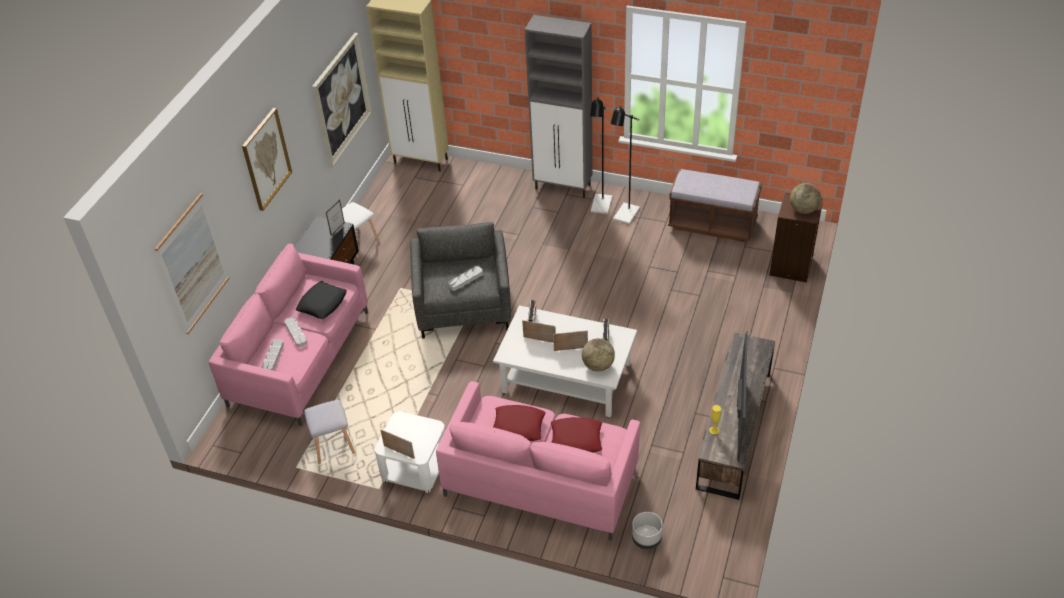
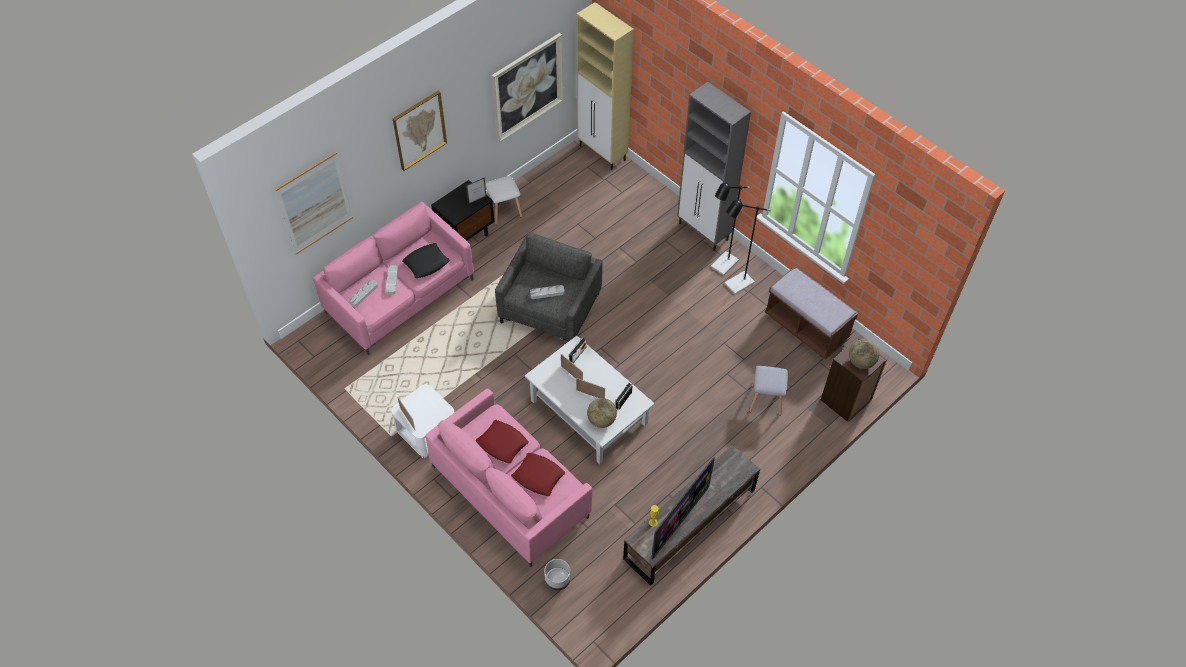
camera: 25 degrees right, 10 degrees up
(332, 444) = (380, 382): grey stool -> grey stool (765, 400)

